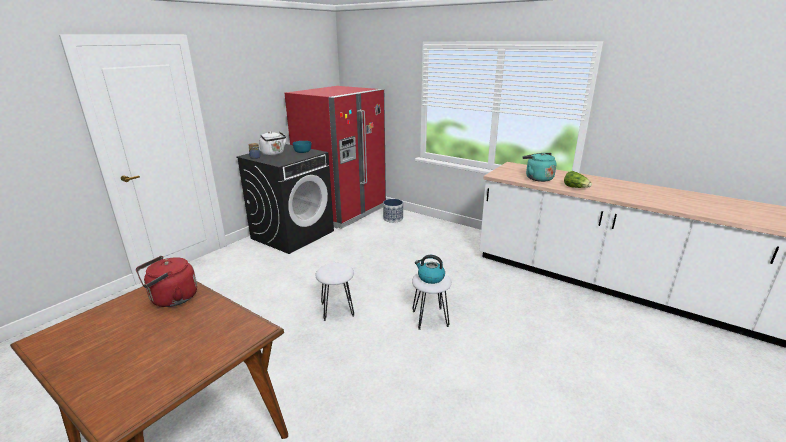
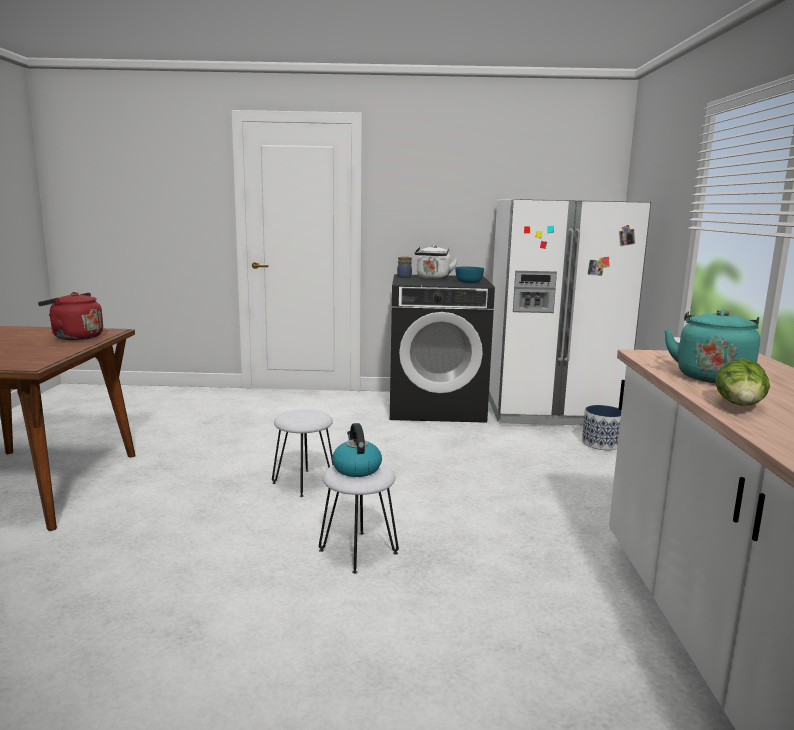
camera: 55 degrees right, 10 degrees down
(343, 211) = (550, 410): red fridge -> white fridge

